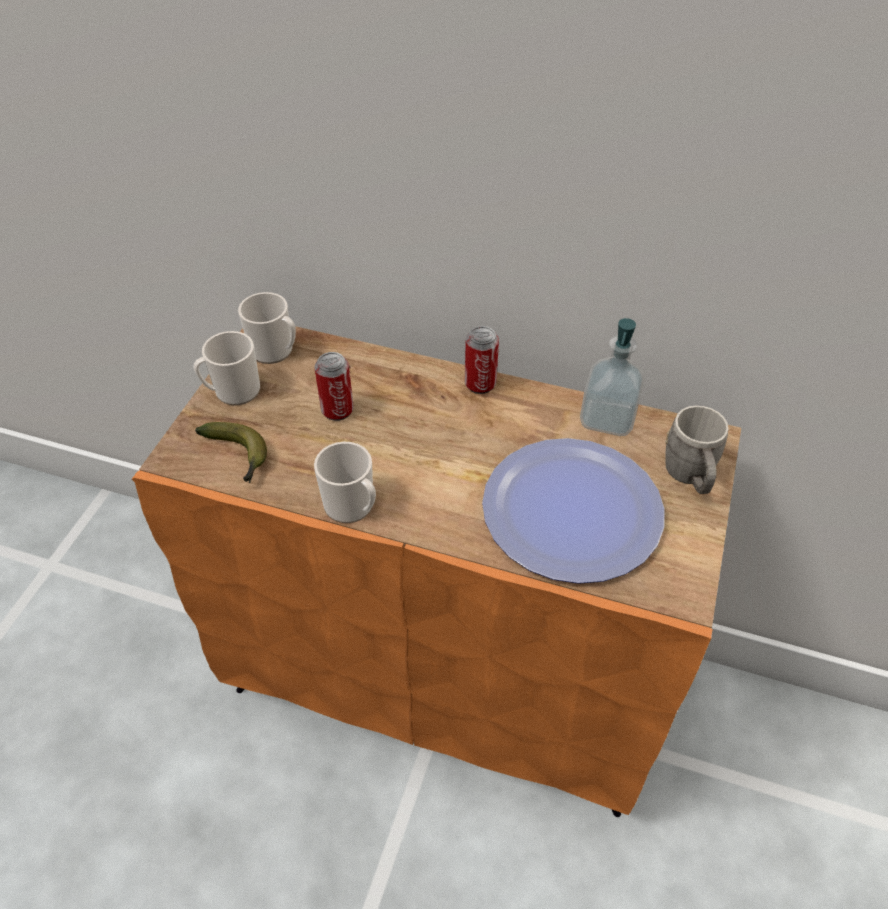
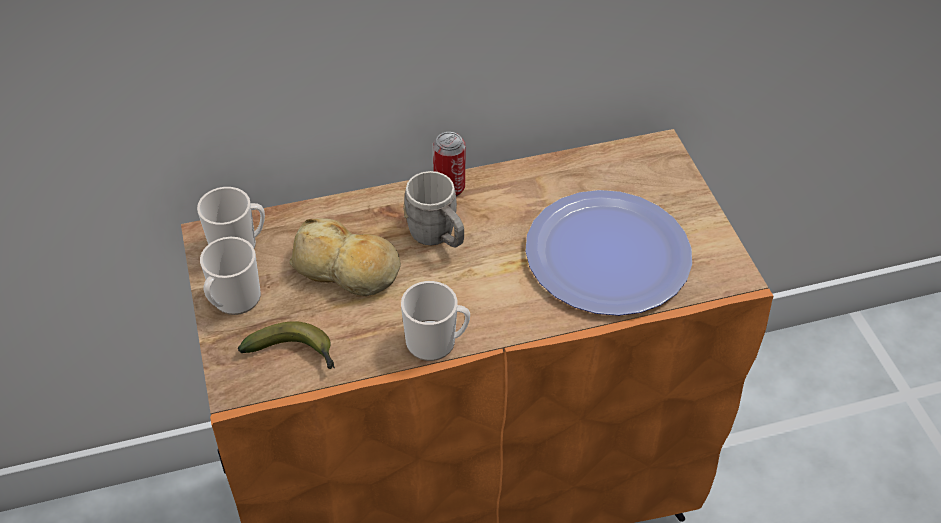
camera: 35 degrees left, 0 degrees up
(337, 410) = (347, 269): can -> bread
(607, 418) = (573, 168): soap dispenser -> none
(690, 476) = (669, 185): grey mug -> grey mug (437, 237)

